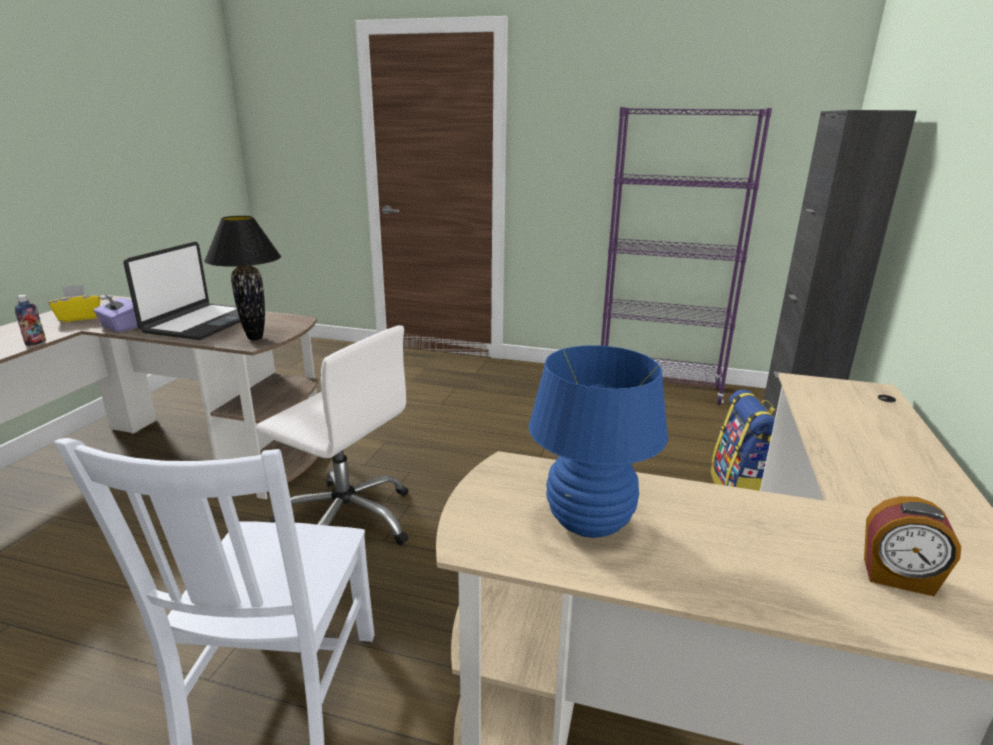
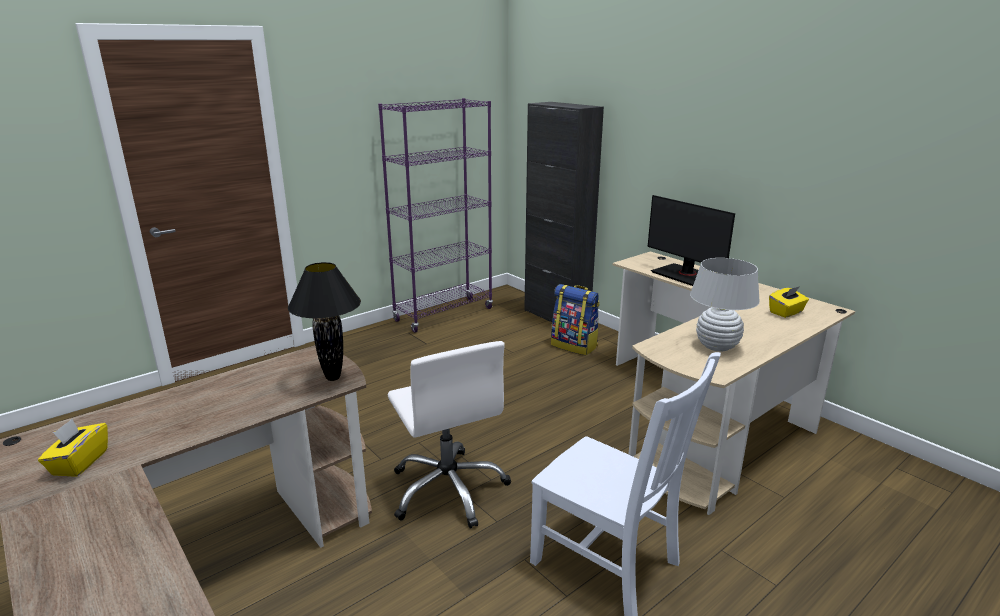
camera: 55 degrees left, 0 degrees up
(35, 343) = (140, 495): bottle -> none
(119, 327) = (172, 439): purple tissue box -> none
(202, 323) = (242, 395): laptop -> none
(347, 520) = (449, 489): white office chair -> white office chair turned 90 degrees clockwise
(589, 523) = (716, 346): blue table lamp -> white table lamp
(853, 431) = (684, 275): none -> monitor
(898, 578) = (786, 312): alarm clock -> yellow tissue box

